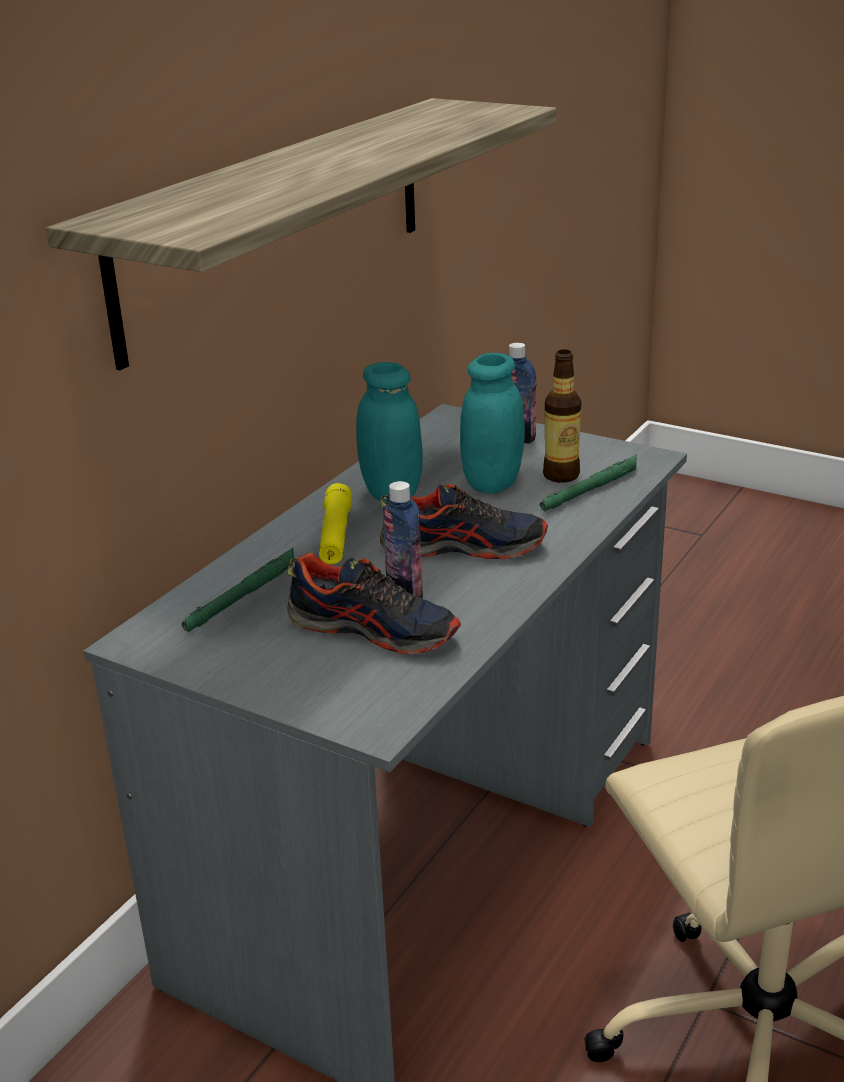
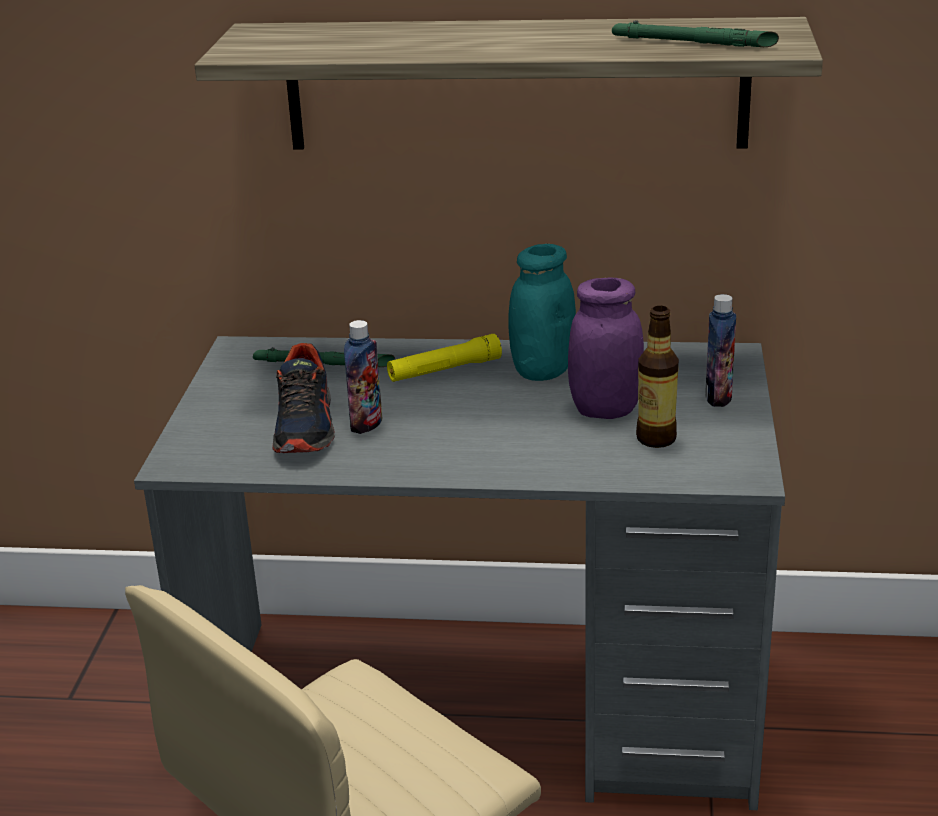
camera: 65 degrees right, 0 degrees up
(463, 547) = (469, 427): shoe -> none
(492, 483) = (605, 410): turquoise jar -> purple jar
(592, 489) = (641, 461): green flashlight -> green flashlight (693, 42)

